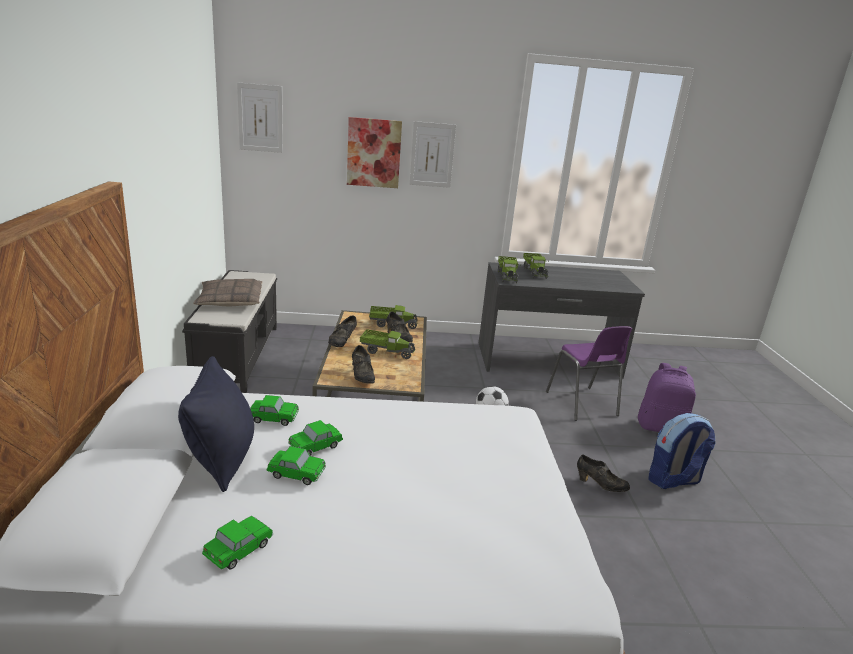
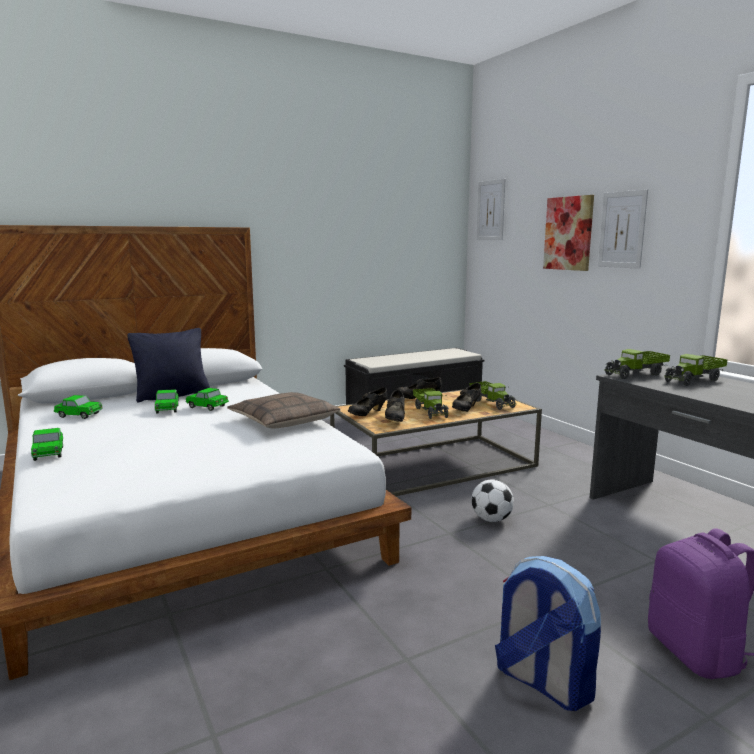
camera: 65 degrees right, 10 degrees down
(230, 301) = (401, 357): pillow -> pillow (283, 421)
(273, 418) = (234, 393): toy car -> toy car (49, 453)
(582, 405) = (632, 571): purple chair -> none
(600, 485) = (443, 614): black shoe -> black shoe (395, 419)

